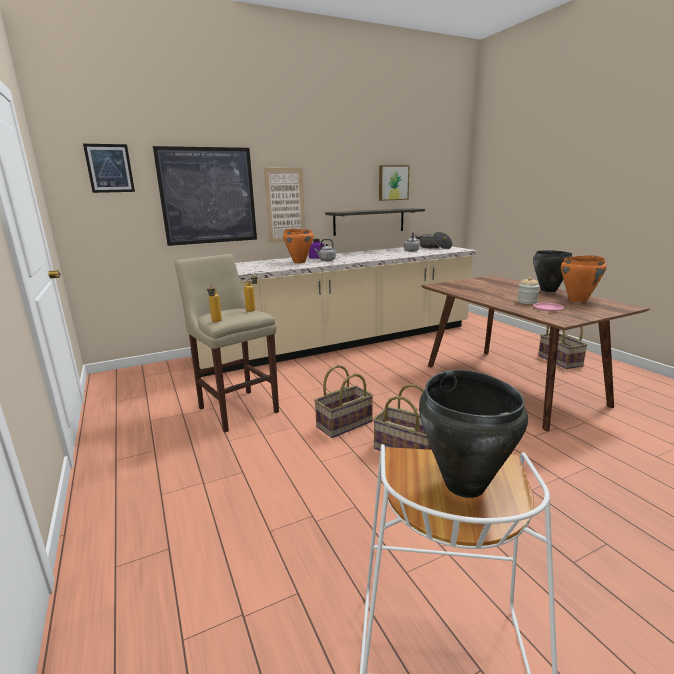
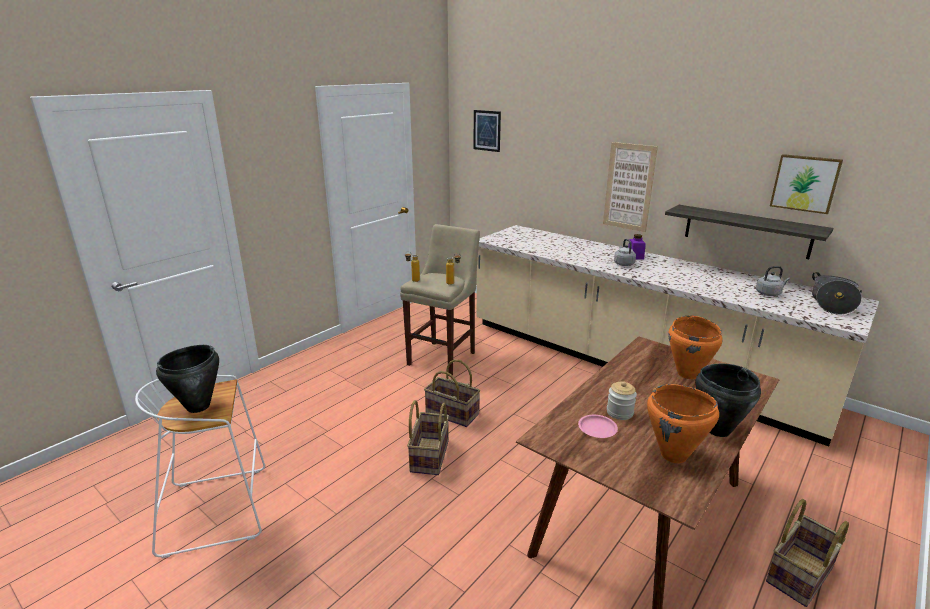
camera: 65 degrees right, 5 degrees up
(208, 196) = (553, 164): picture -> none
(299, 262) = (596, 255): orange cooking pot -> orange cooking pot (688, 374)

